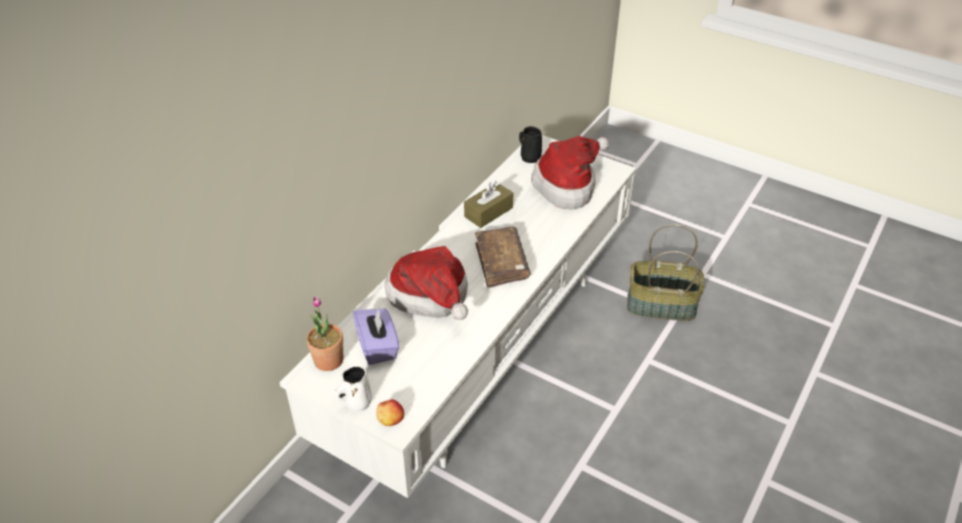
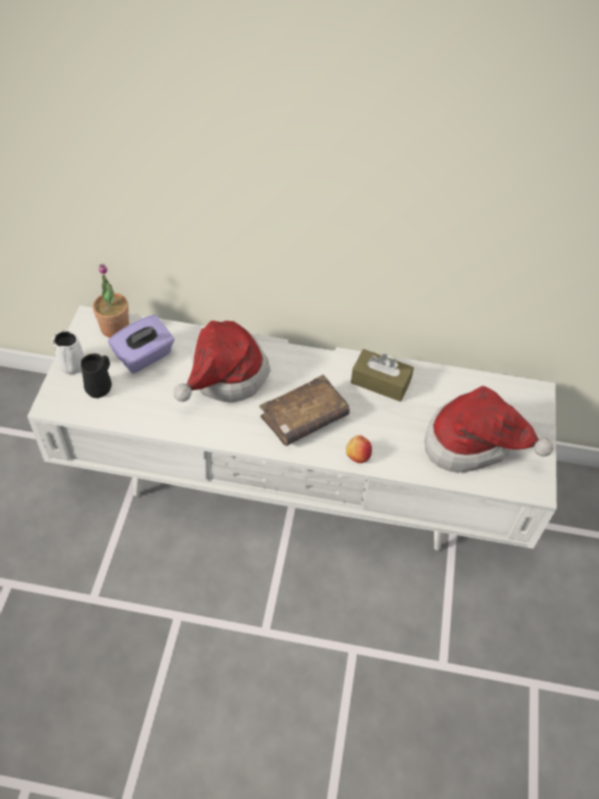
camera: 65 degrees right, 10 degrees up
(390, 420) = (58, 395): apple -> apple (357, 455)
(529, 157) = (502, 392): black mug -> black mug (100, 387)
(660, 306) = (447, 643): basket -> none

